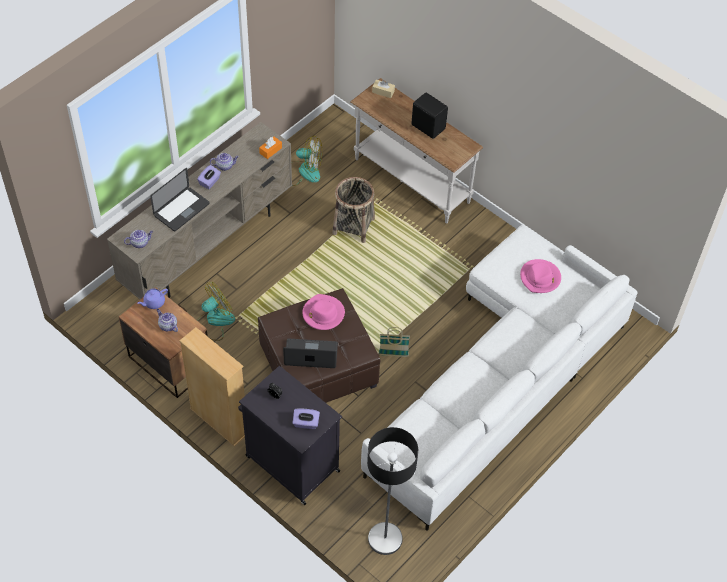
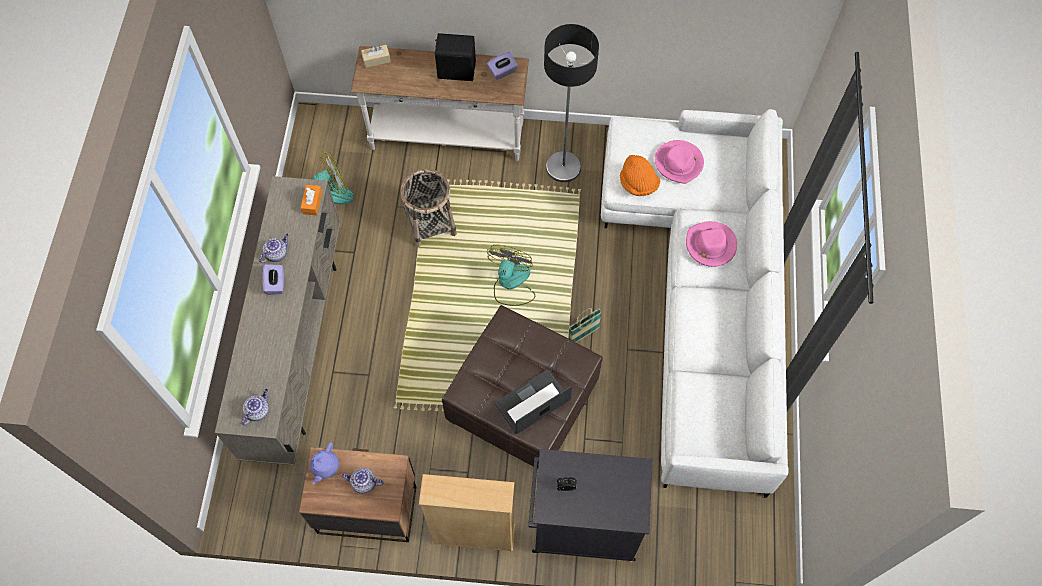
camera: 35 degrees left, 10 degrees up
(181, 210) = (272, 338): laptop -> none
(214, 321) = (375, 427): fan -> fan (511, 283)
(306, 423) = (624, 495): purple tissue box -> purple tissue box (502, 71)
(323, 314) = (506, 348): pink hat -> pink hat (710, 245)
(384, 538) = (736, 536): floor lamp -> floor lamp (563, 167)
(500, 273) = (638, 183): none -> orange hat

